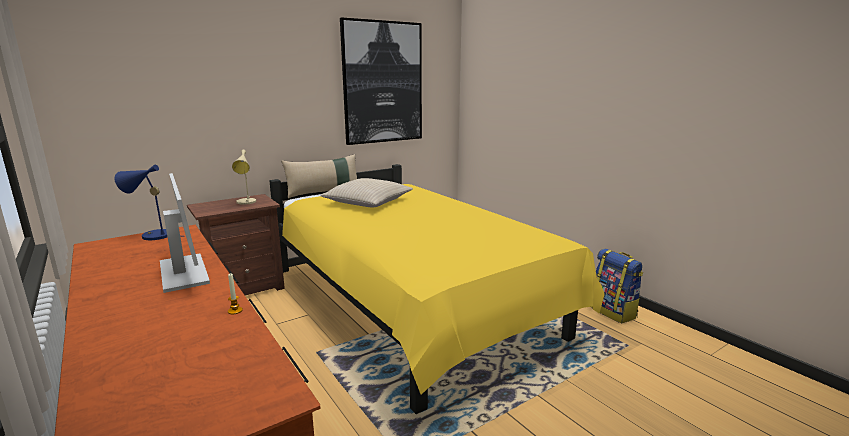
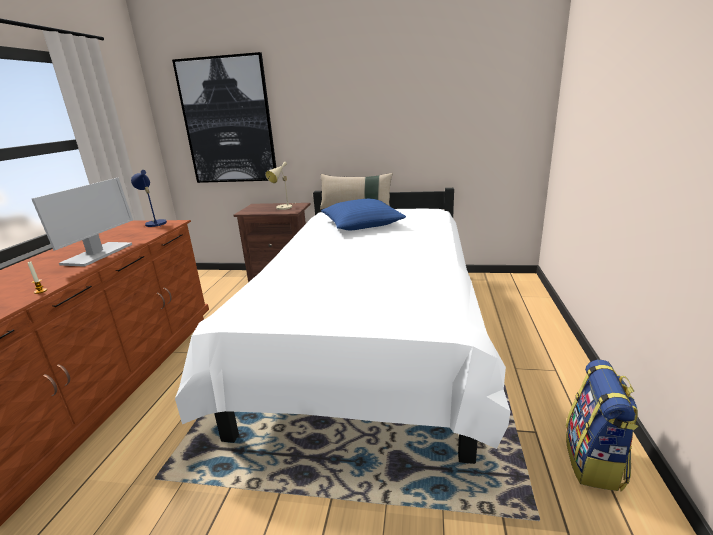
camera: 45 degrees right, 5 degrees up
(368, 202) = (362, 224): beige pillow -> blue pillow
(383, 83) = (440, 93): picture -> picture (228, 121)
(411, 304) = (368, 339): yellow bed -> white bed

